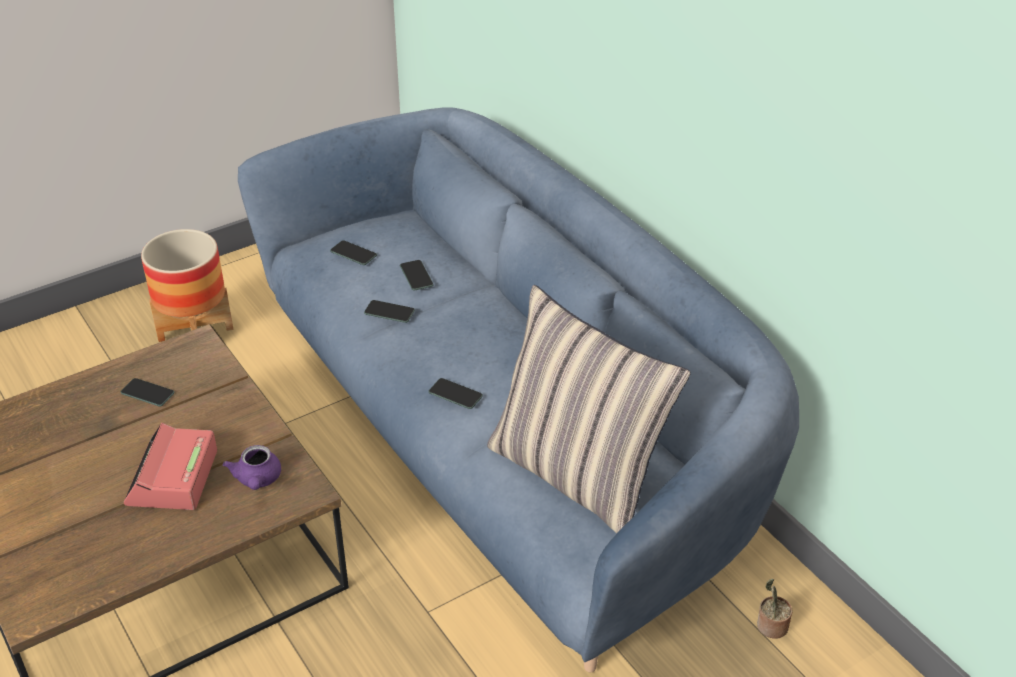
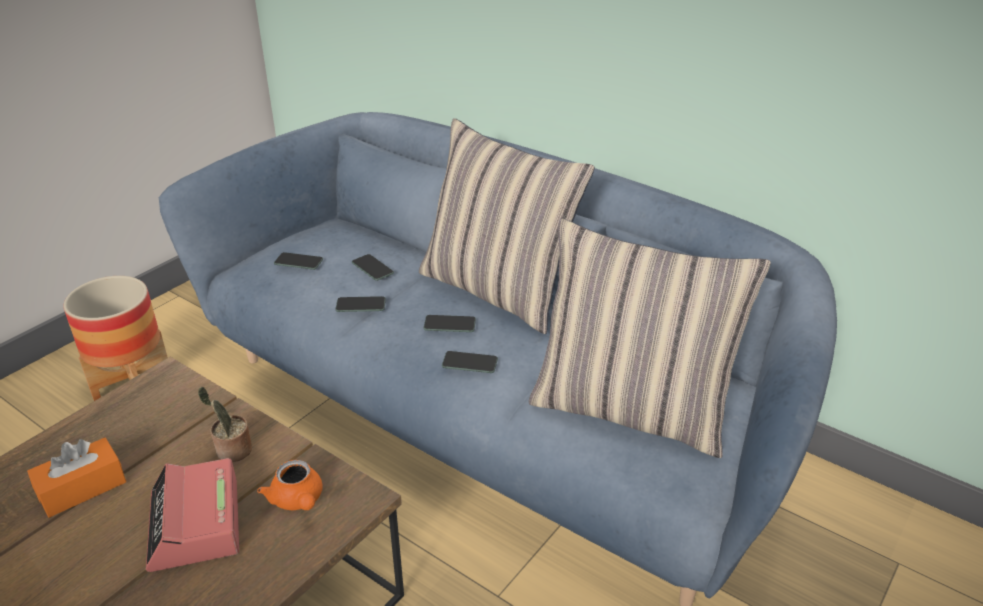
camera: 20 degrees left, 5 degrees down
(101, 425) = (82, 488): none -> orange tissue box
(147, 393) = (126, 440): phone -> phone (449, 324)
(257, 480) = (298, 501): purple teapot -> orange teapot
(521, 327) = (498, 290): none -> pillow
(770, 627) = (815, 514): potted plant -> potted plant (232, 451)

